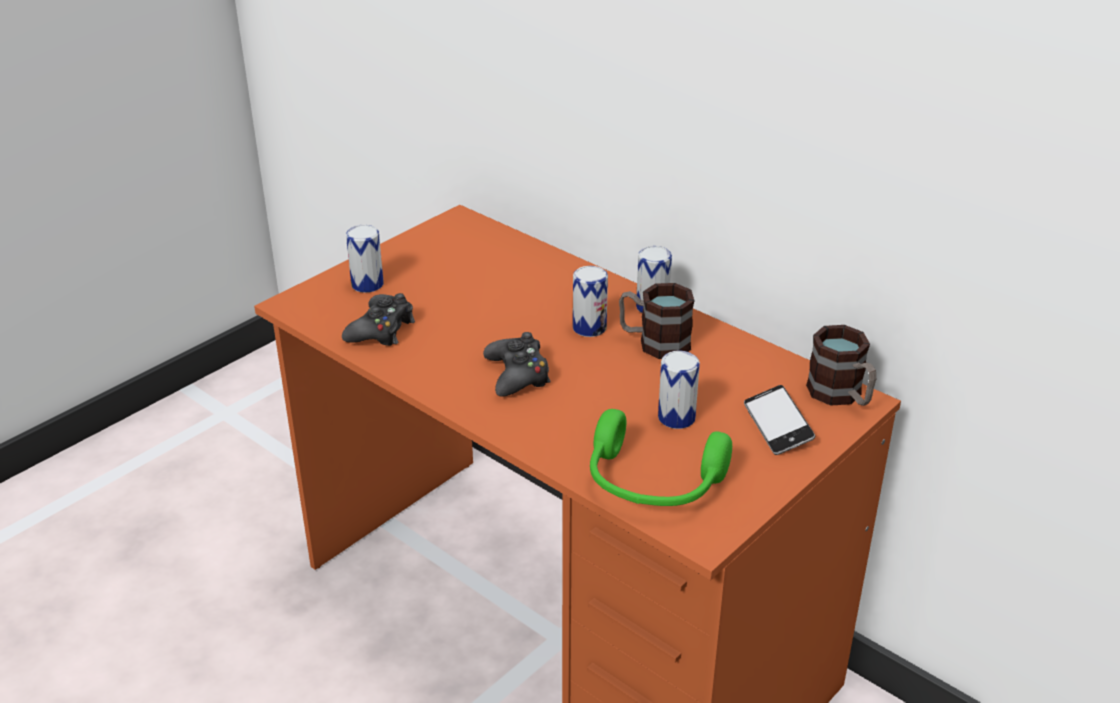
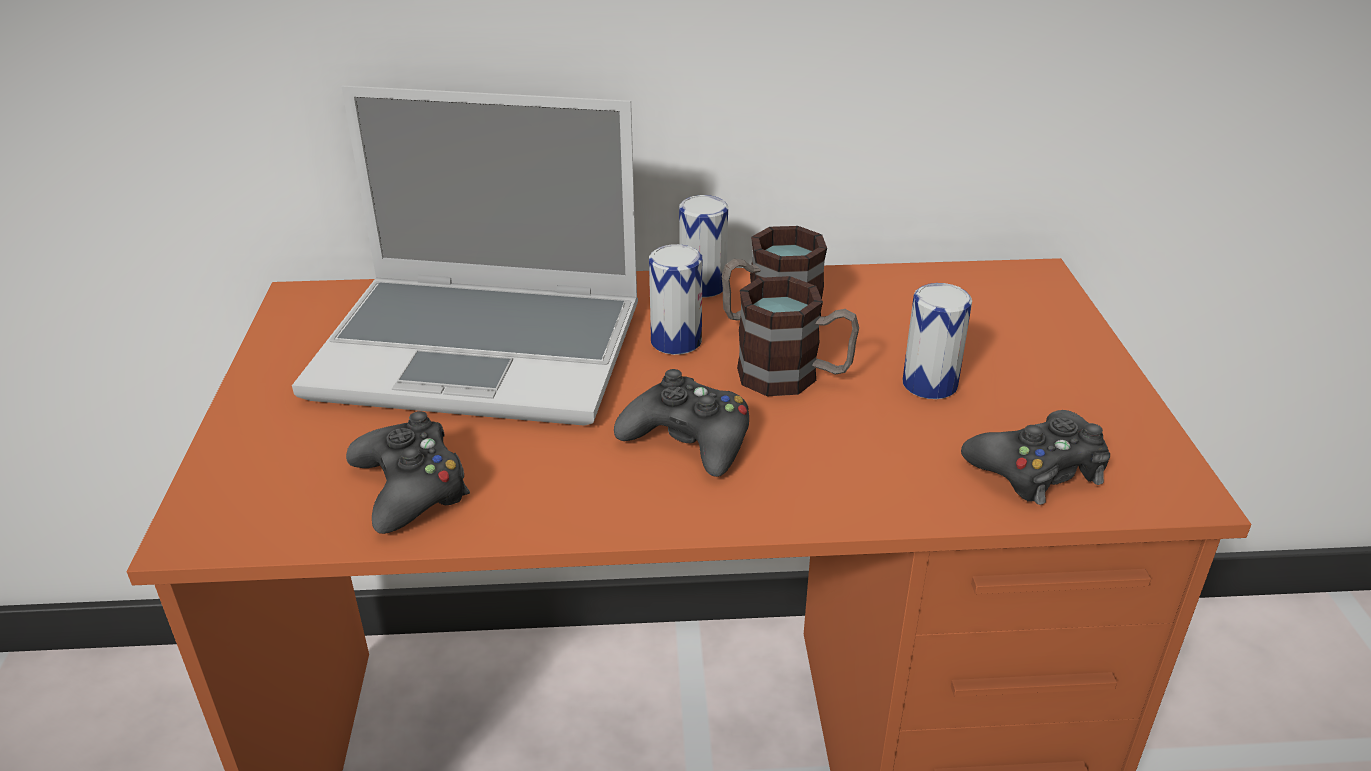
camera: 45 degrees left, 0 degrees up
(367, 284) = (290, 439): can -> none
(496, 286) = (484, 351): none -> laptop
(652, 483) = (1038, 469): green headphones -> black game controller
(777, 426) = (1023, 337): phone -> none
(841, 396) = (1016, 279): mug -> mug (794, 377)

